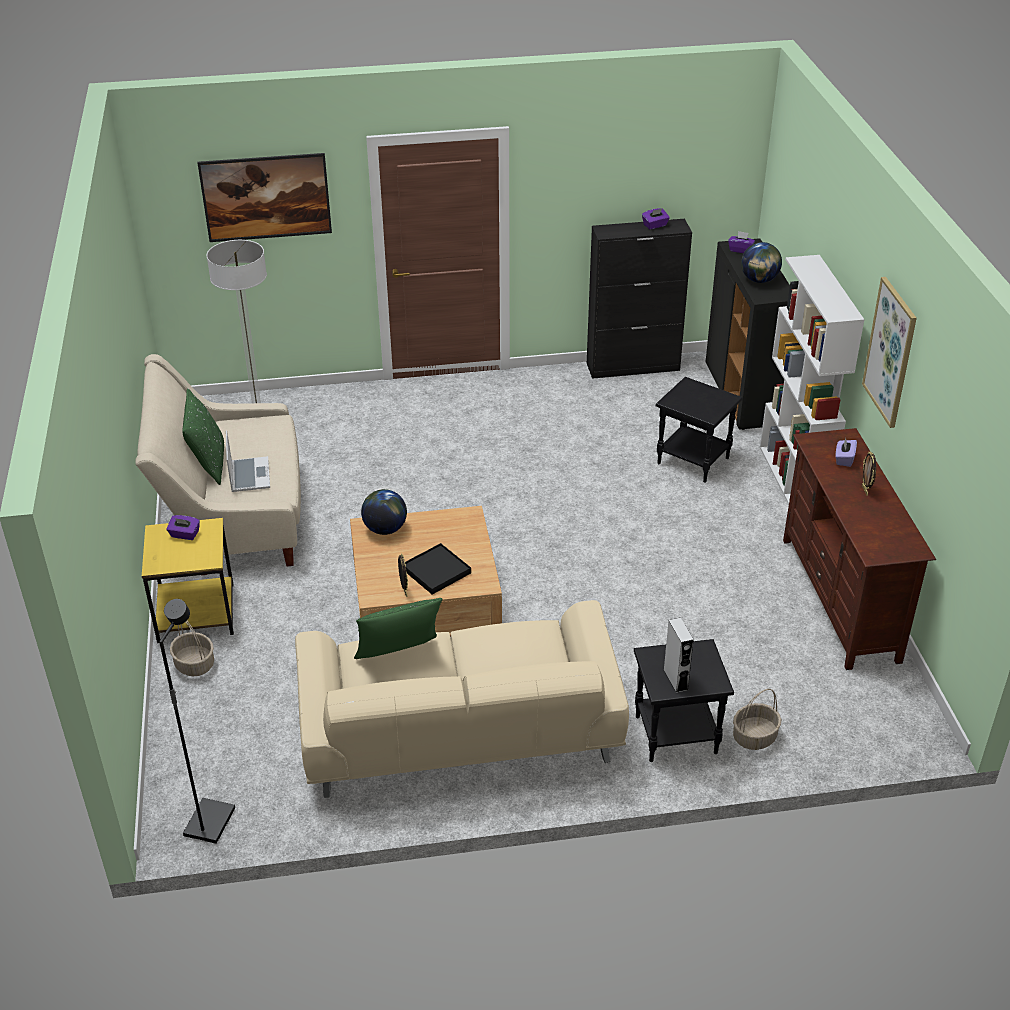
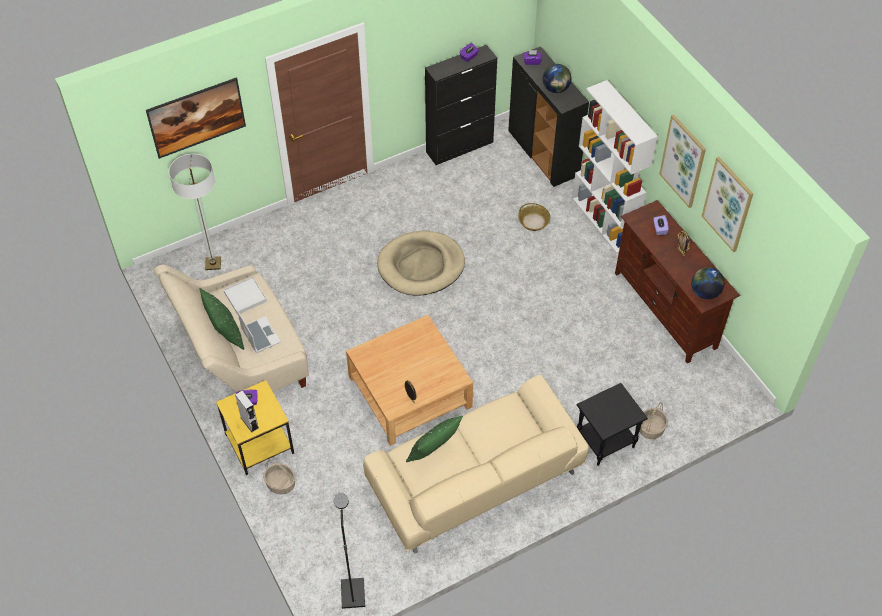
camera: 20 degrees left, 15 degrees up
(257, 433) = (245, 297): none -> white tray
(385, 529) = (374, 352): globe -> globe (704, 292)
(436, 571) = (424, 377): black tray -> none
(517, 474) = (421, 266): none -> beige dog bed
(675, 679) = (610, 419): grey speaker -> grey speaker (249, 423)
(694, 461) = (534, 221): black side table -> basket
(935, 404) = (728, 204): none -> picture

